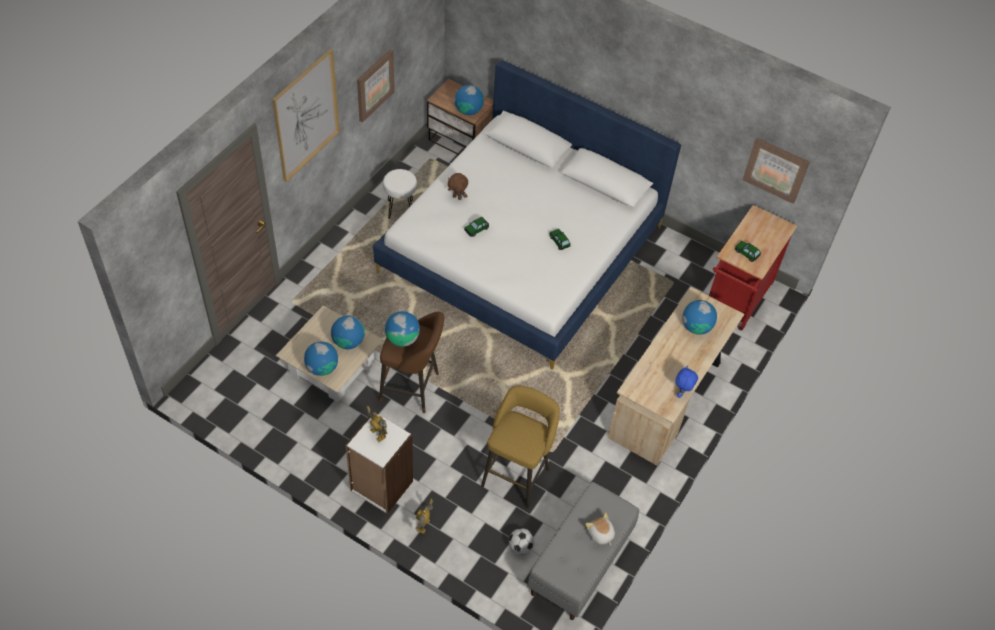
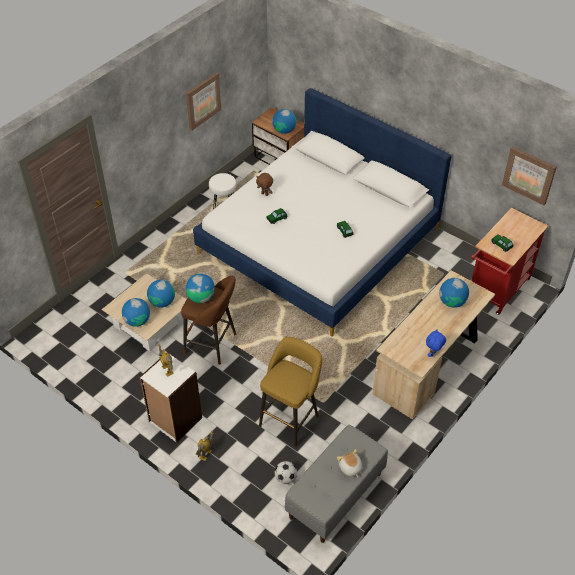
camera: 10 degrees right, 5 degrees down
(306, 115) = (139, 116): picture -> none

